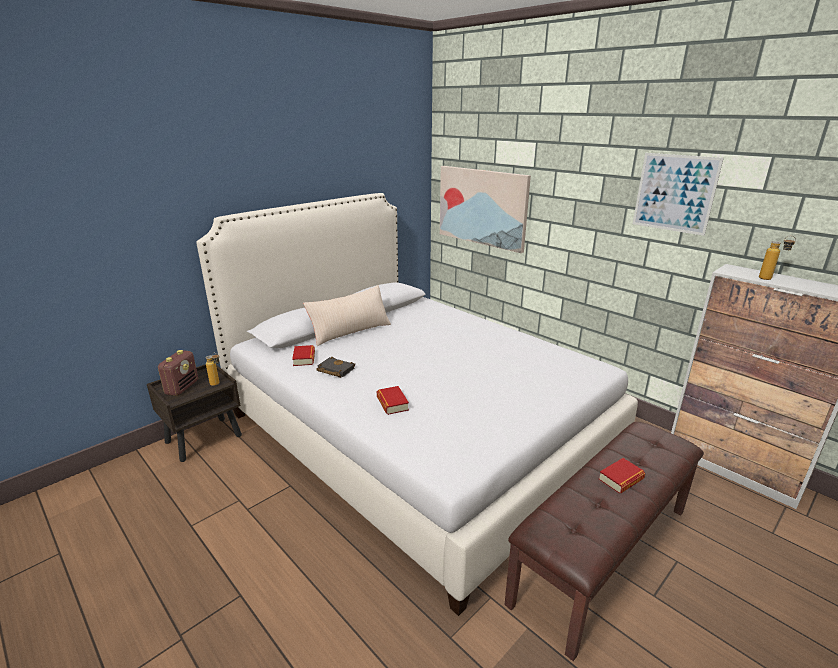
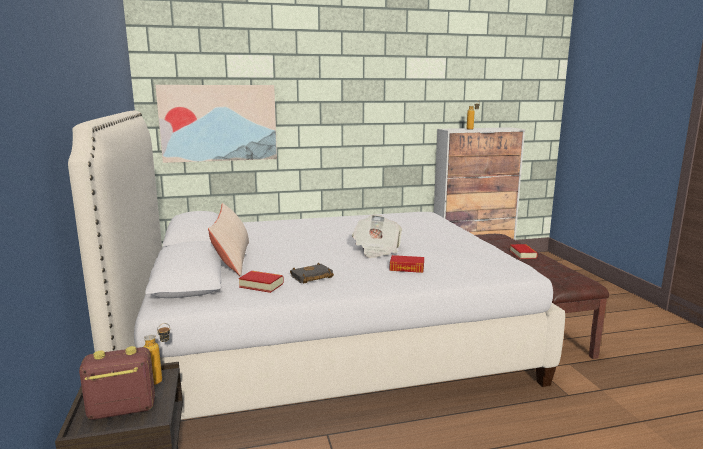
camera: 60 degrees left, 10 degrees down
(182, 387) = (121, 410): radio -> radio turned 60 degrees counterclockwise
(426, 376) = (376, 250): none -> newspaper
(674, 193) = (396, 86): picture -> none

